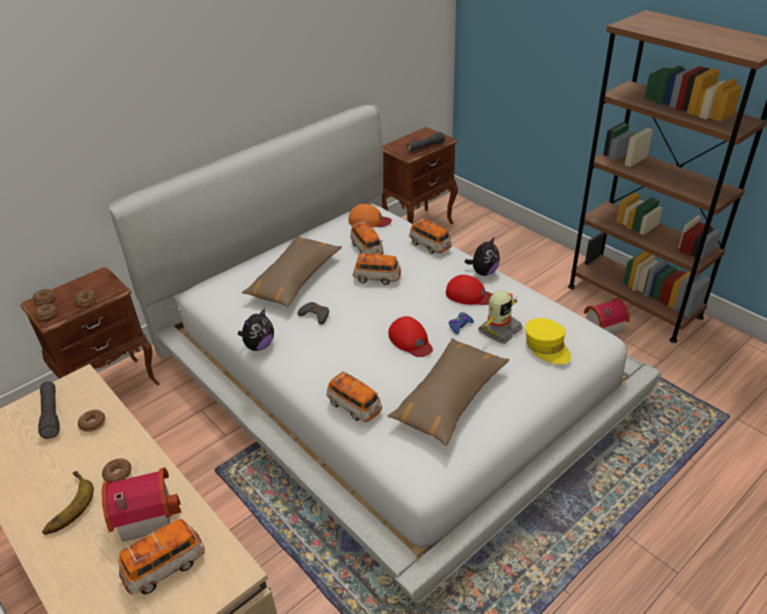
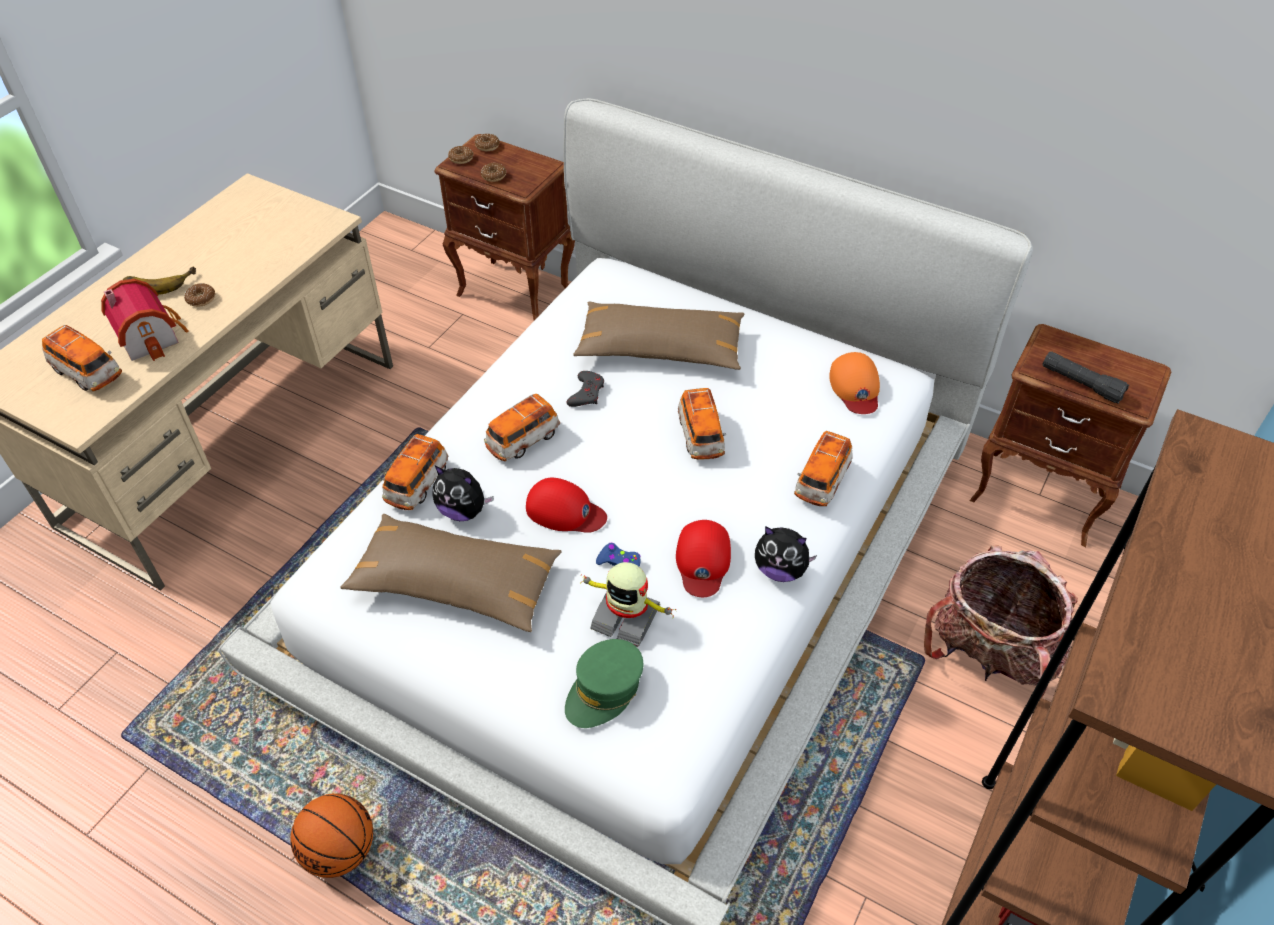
camera: 70 degrees right, 10 degrees up
(51, 414) = (278, 222): black flashlight -> none
(93, 423) = (269, 255): donut -> none
(259, 345) = (512, 360): plush toy -> plush toy (463, 511)
(367, 249) = (770, 405): toy car -> toy car (523, 440)
(410, 340) = (565, 511): red cap -> red cap turned 105 degrees counterclockwise
(504, 268) = (989, 657): none -> backpack
(547, 347) = (604, 690): yellow cap -> green cap
(568, 563) = (340, 851): none -> basketball
(601, 326) = (888, 852): toy house -> none

